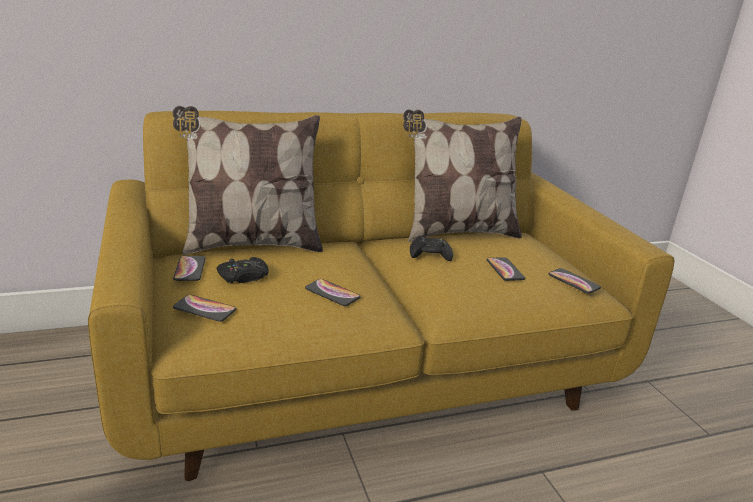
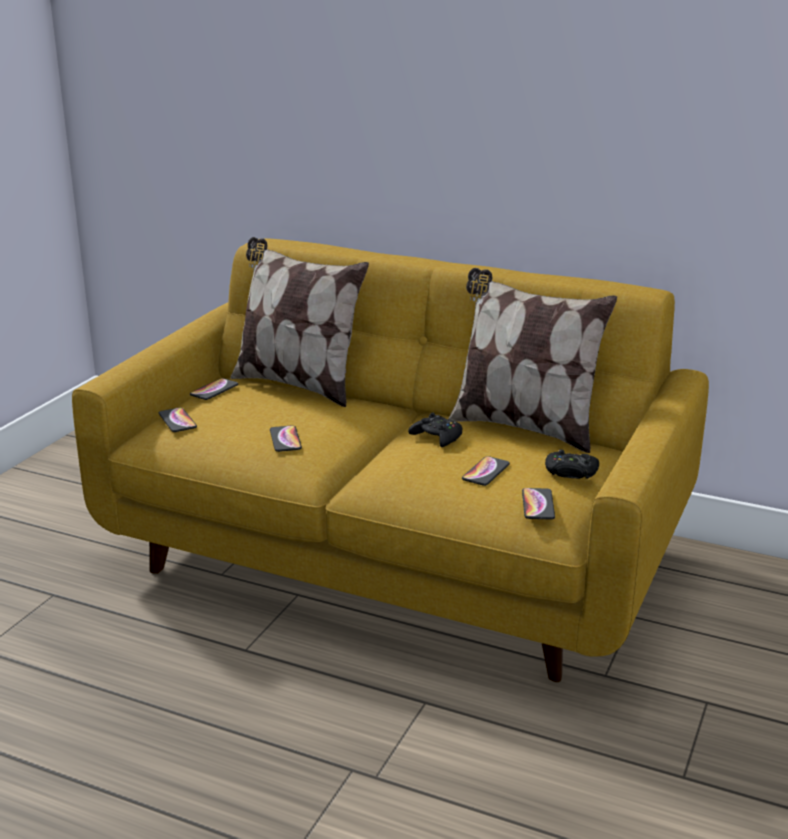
camera: 45 degrees right, 0 degrees up
(244, 276) = (242, 407): black game controller -> black game controller (571, 472)

